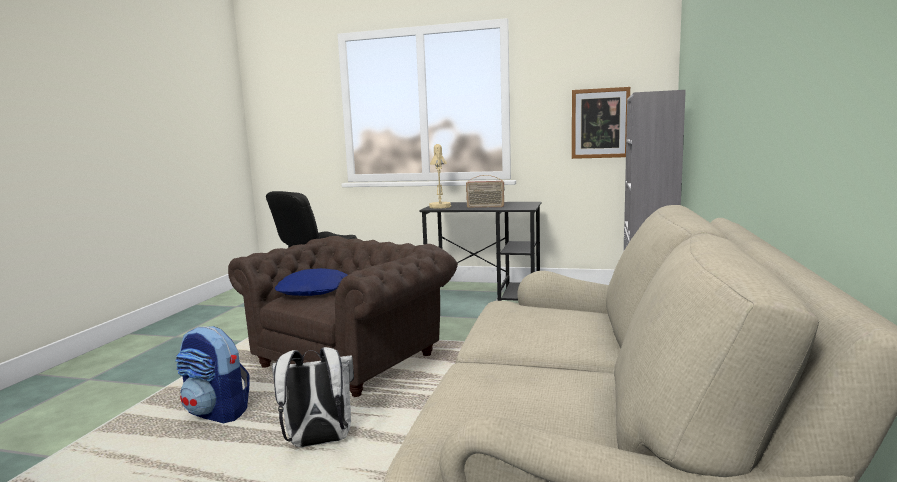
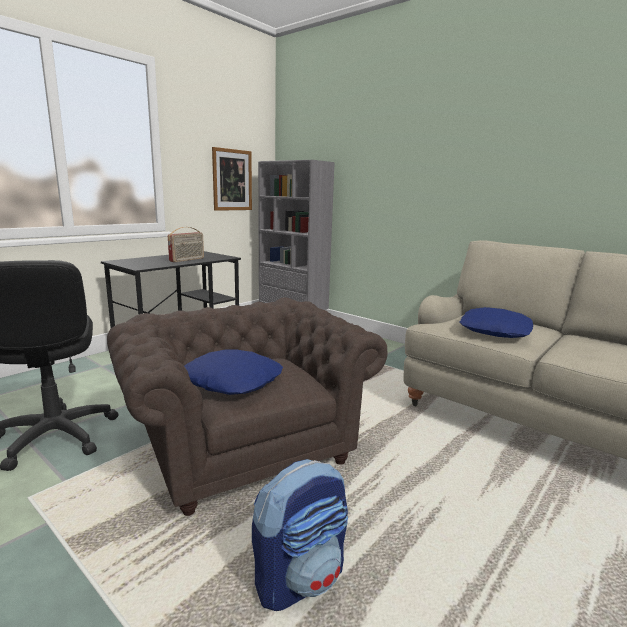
camera: 65 degrees left, 5 degrees up
(318, 442) = (424, 504): white backpack -> none
(440, 206) = (135, 264): beige table lamp -> none
(523, 327) = (495, 331): none -> blue pillow

